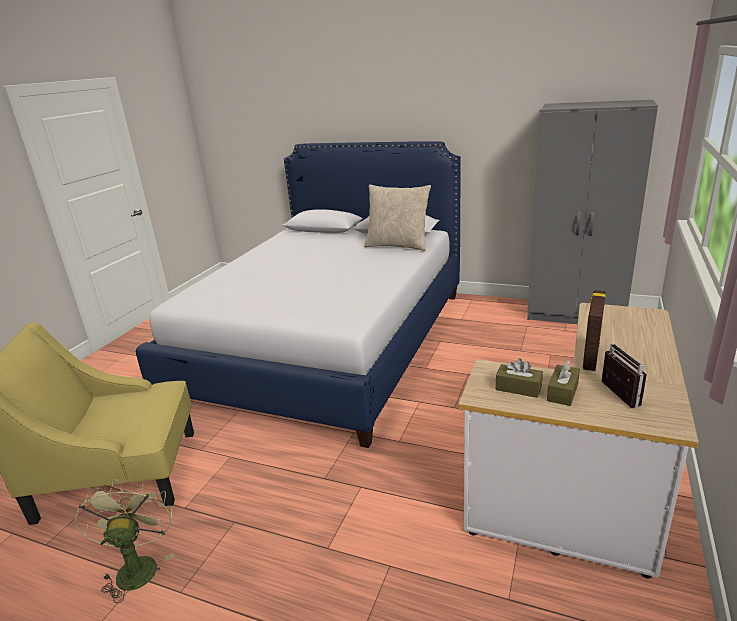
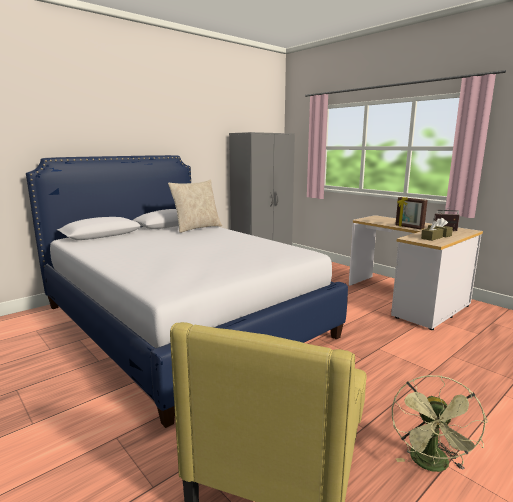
camera: 65 degrees left, 10 degrees down
(137, 566) = (431, 465): green fan -> green fan turned 90 degrees counterclockwise

